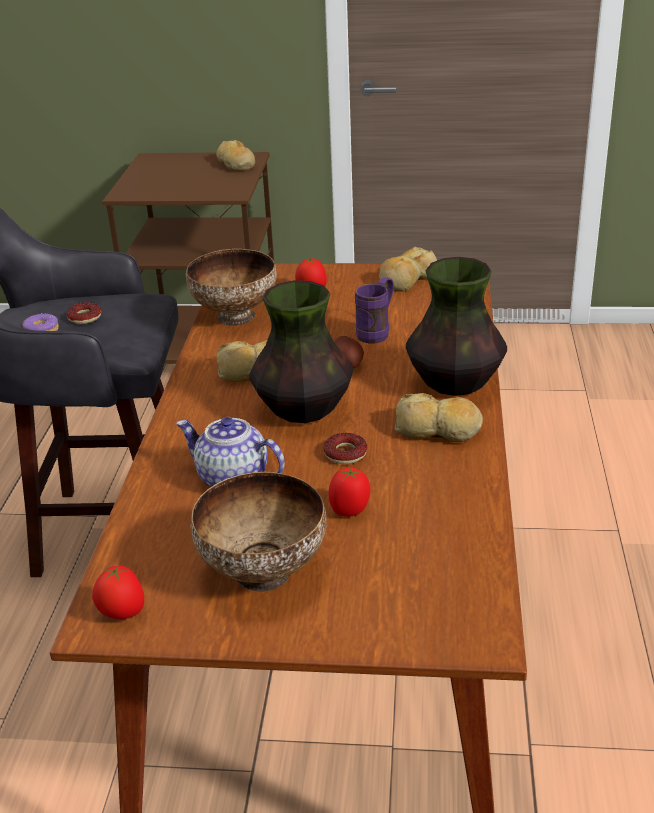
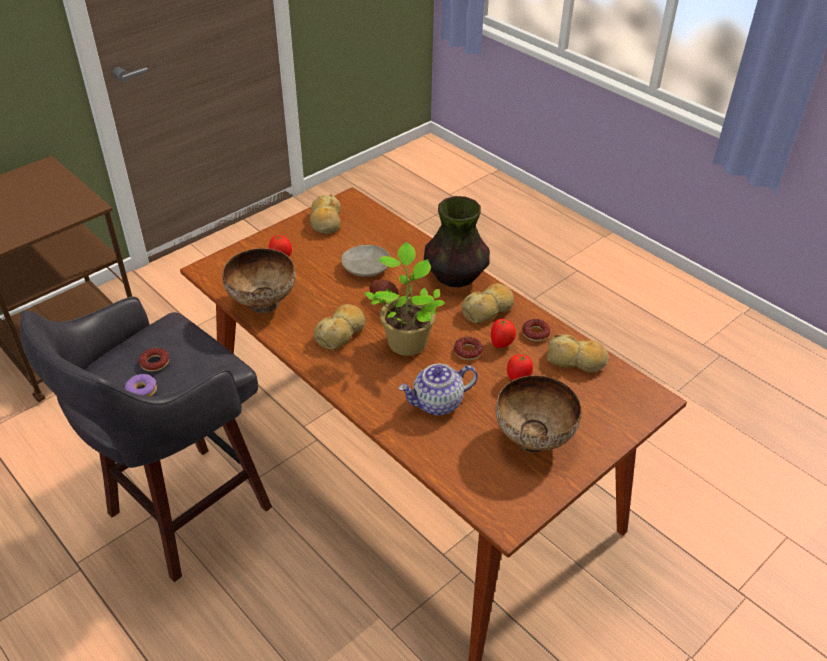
camera: 50 degrees left, 10 degrees up
(122, 614) = (508, 509): tomato -> tomato (501, 344)
(236, 164) = (44, 178): bread -> bread (576, 361)
(303, 410) = (407, 340): vase -> potted plant
(377, 332) = (366, 267): purple mug -> beige plate
(452, 480) = (535, 333): none -> donut

